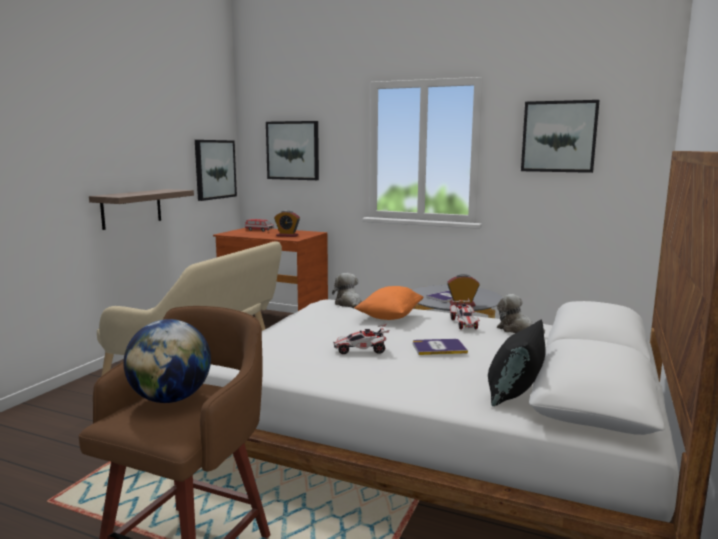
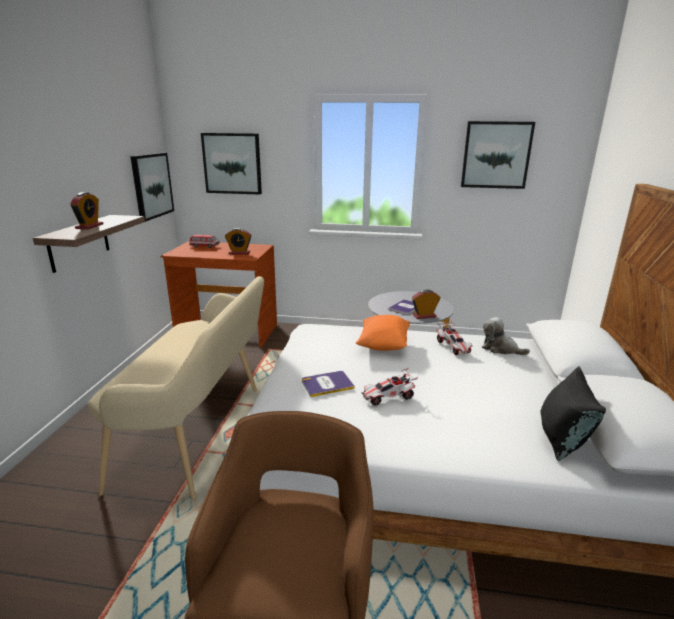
camera: 15 degrees left, 10 degrees up
(140, 193) = (89, 226): none -> alarm clock
(170, 399) = (272, 535): globe -> none
(349, 304) = (333, 331): plush toy -> none
(439, 348) = (456, 384): book -> book (327, 384)

